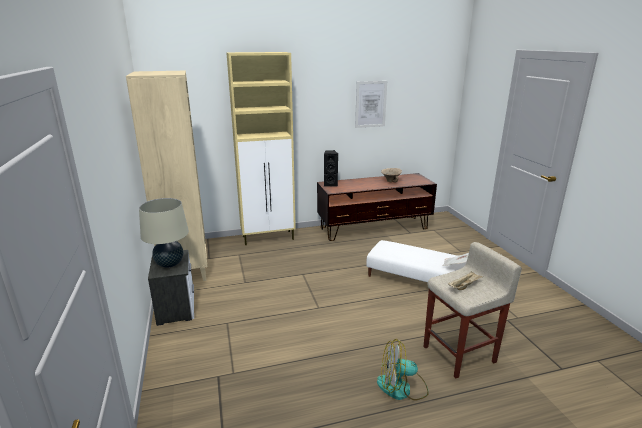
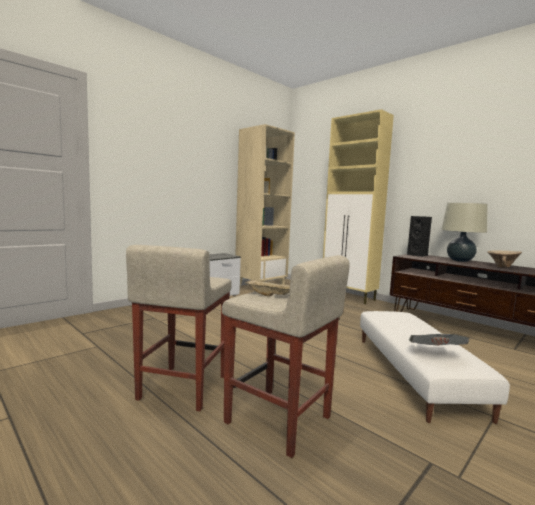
camera: 60 degrees right, 15 degrees down
(169, 264) = (216, 256): beige table lamp -> beige table lamp (460, 260)
(370, 104) = (496, 166): picture -> none
(402, 387) = (182, 387): fan -> beige stool

